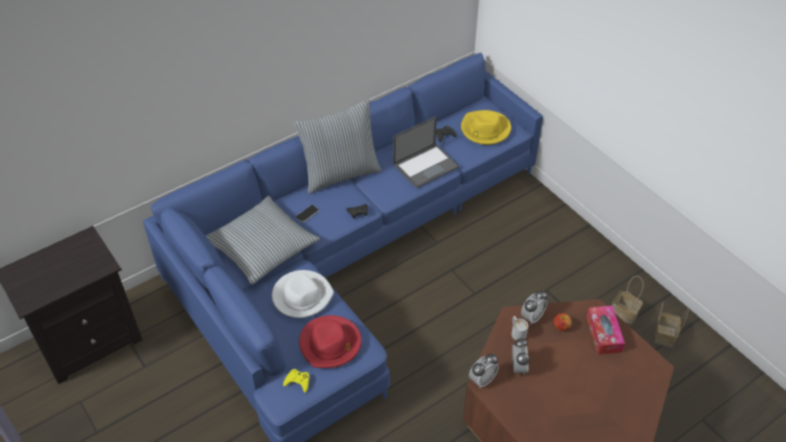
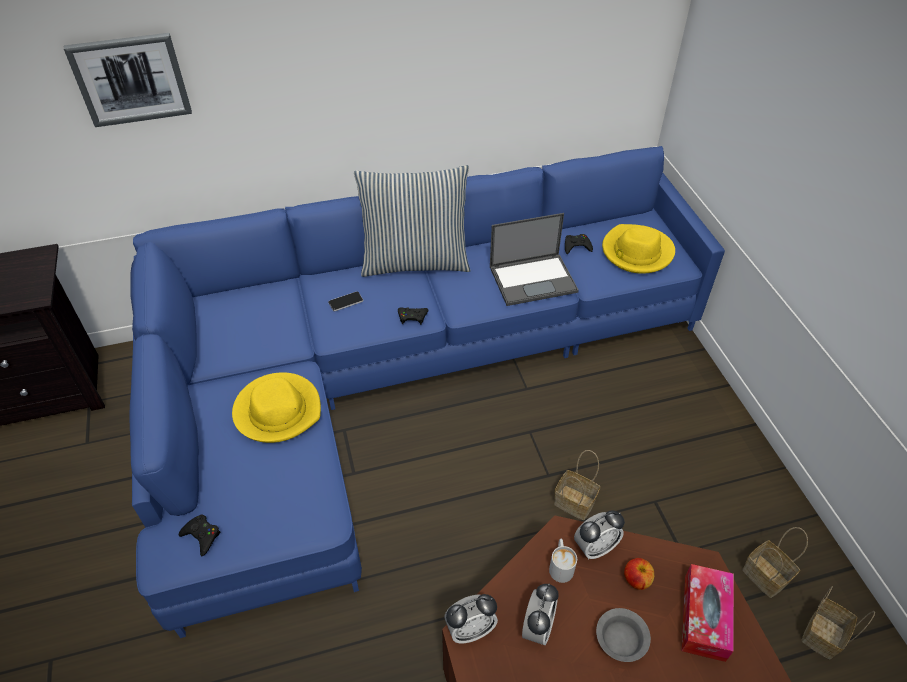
camera: 20 degrees right, 0 degrees up
(148, 98) = (131, 79): none -> picture
(262, 247) = (266, 329): pillow -> none
(298, 381) = (202, 536): yellow game controller -> black game controller
(302, 296) = (278, 410): white hat -> yellow hat
(330, 344) = (277, 493): red hat -> none
(498, 305) = (576, 502): none -> basket
(565, 359) = (621, 641): none -> grey bowl

